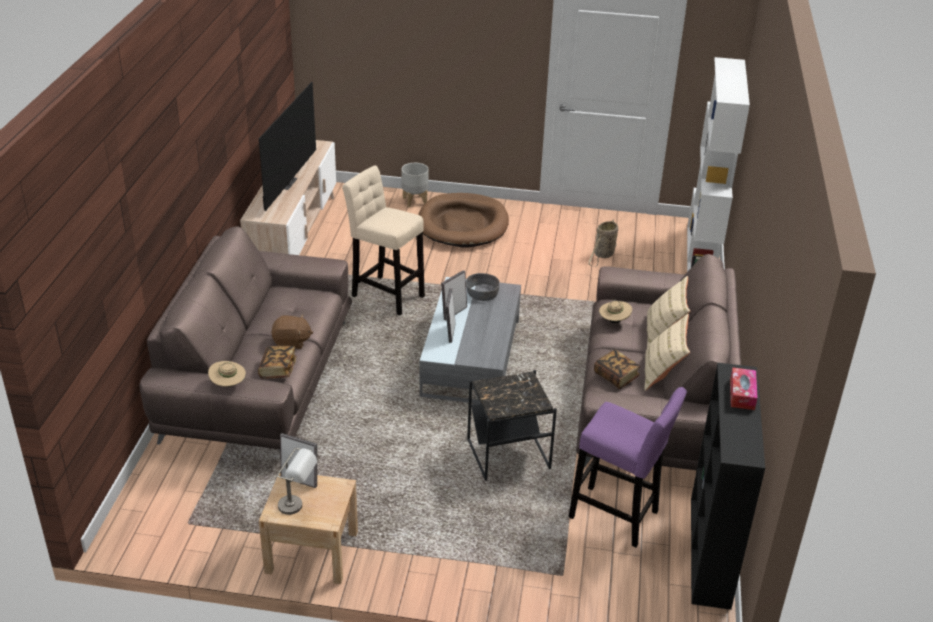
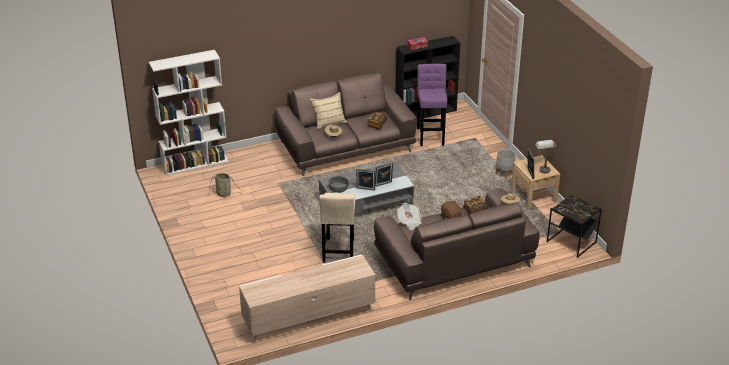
camera: 120 degrees left, 0 degrees up
(285, 182) = (315, 279): television -> none
(322, 301) = (409, 222): none -> newspaper
(414, 201) = (219, 286): grey planter -> grey planter (504, 174)
(463, 224) = (233, 255): brown dog bed -> none
(509, 454) = (423, 170): black side table -> black side table (571, 242)
(662, 373) = (361, 115): beige pillow -> none

